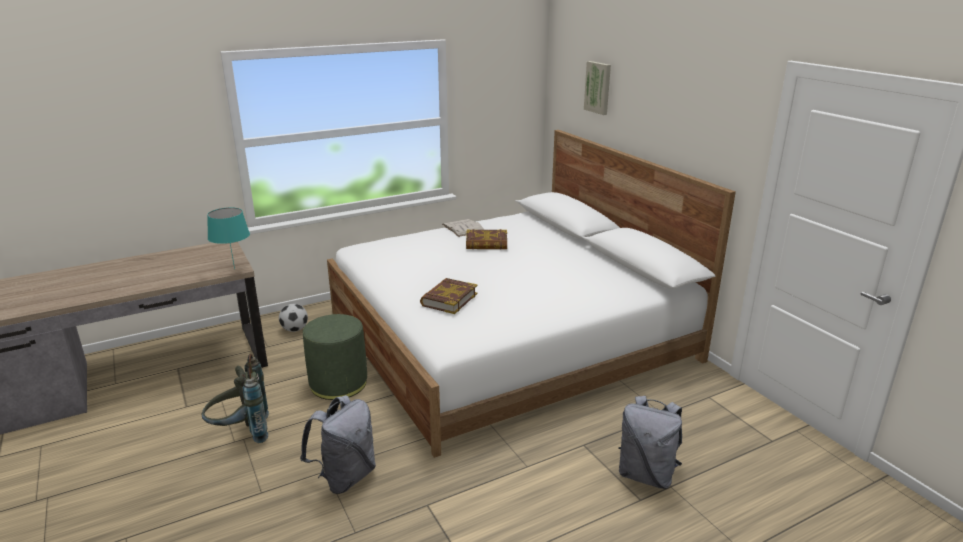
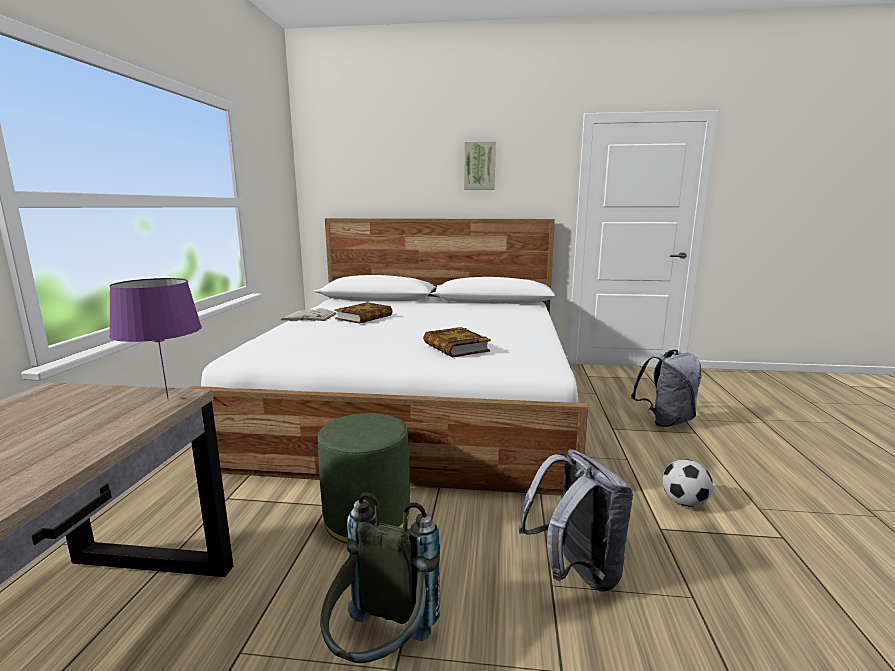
camera: 55 degrees left, 10 degrees down
(235, 269) = (169, 398): turquoise table lamp -> purple table lamp
(295, 329) = (178, 514): football -> football (684, 502)
(598, 87) = (379, 167): picture -> picture (479, 166)

